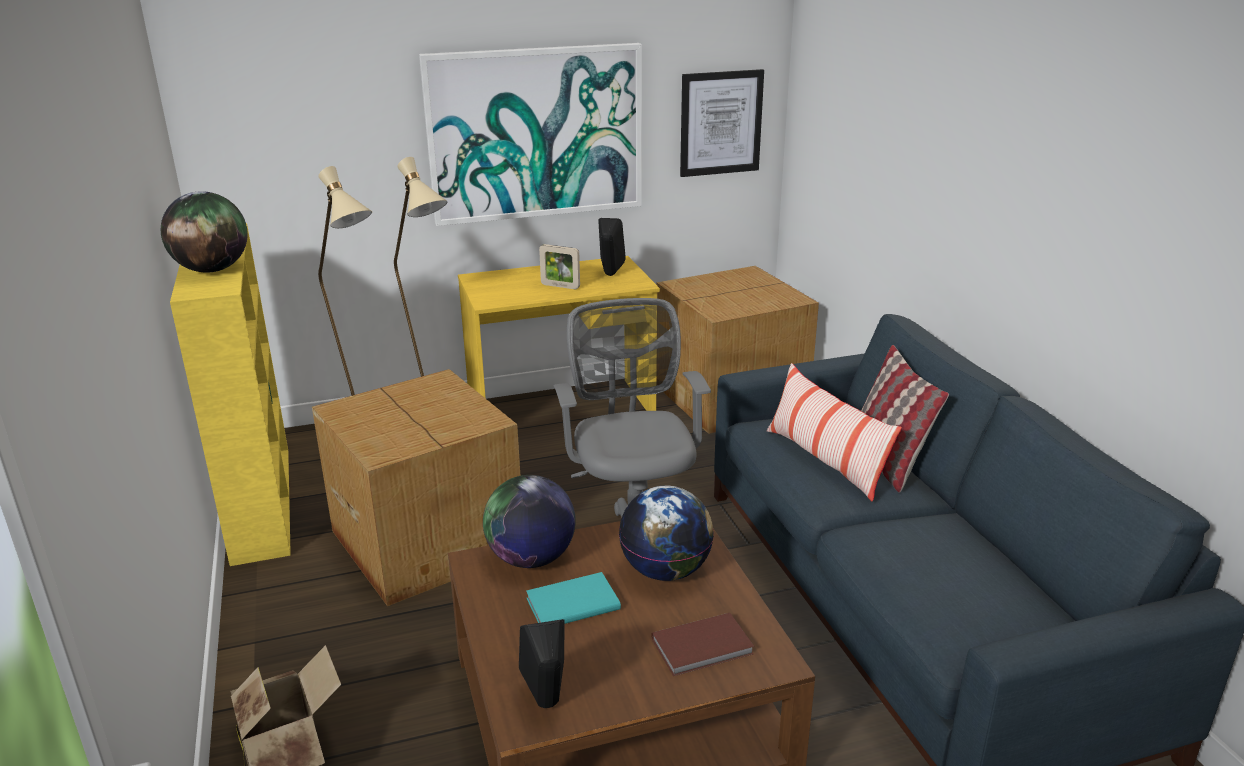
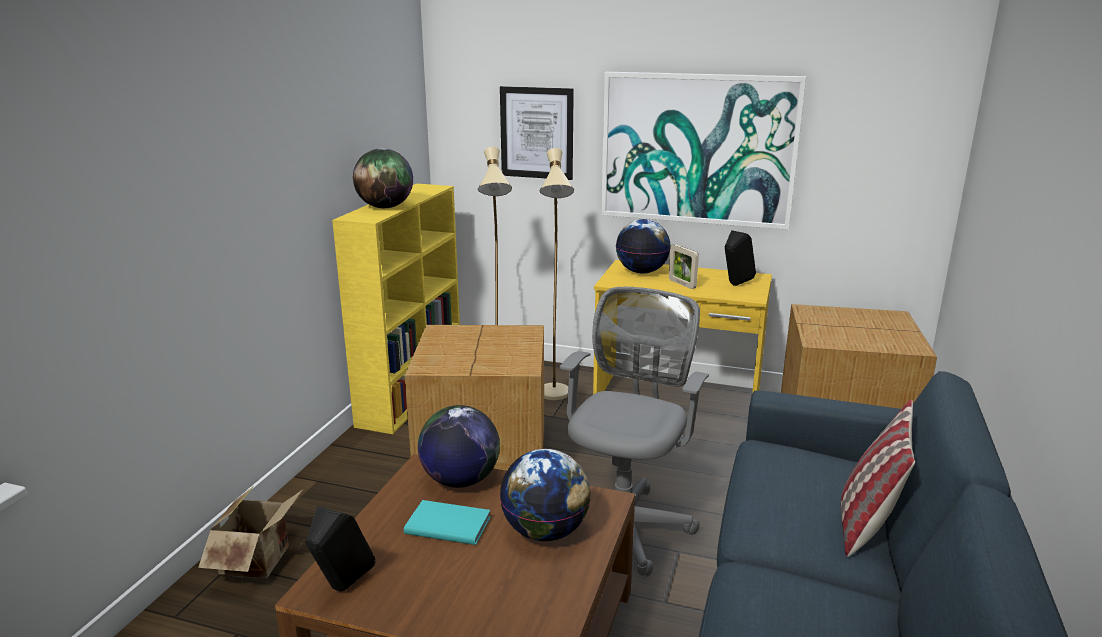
camera: 35 degrees right, 5 degrees down
(504, 282) = (642, 272): none -> globe
(704, 647) = (501, 605): brown book -> none
(720, 123) = (887, 162): picture -> picture (537, 133)
(825, 461) = (796, 499): pillow -> none

